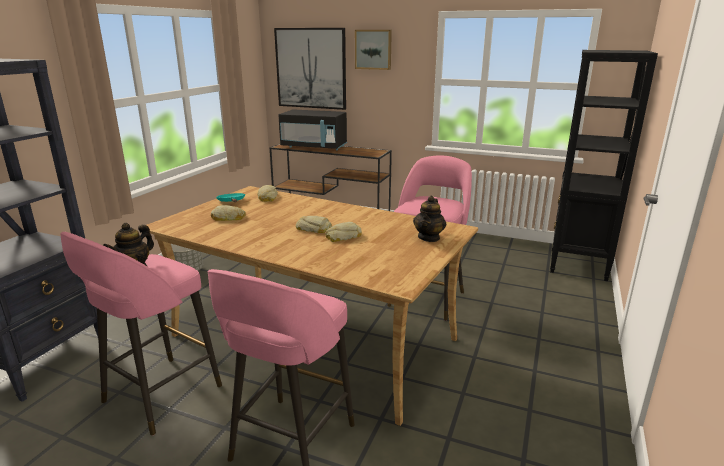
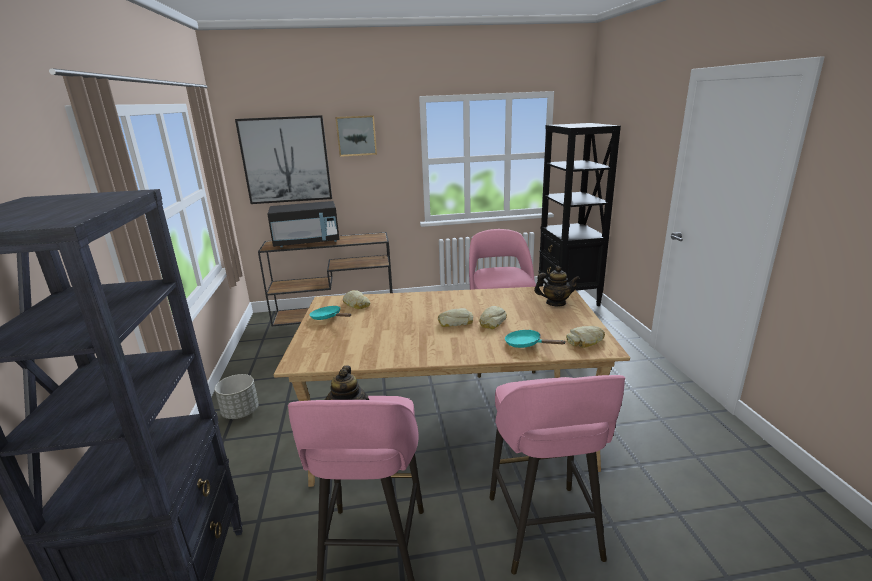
camera: 30 degrees left, 0 degrees up
(228, 218) = (356, 335): bread -> bread (586, 340)
(337, 261) = (526, 344): none -> turquoise frying pan
(429, 237) = (555, 303): teapot -> teapot turned 75 degrees counterclockwise

